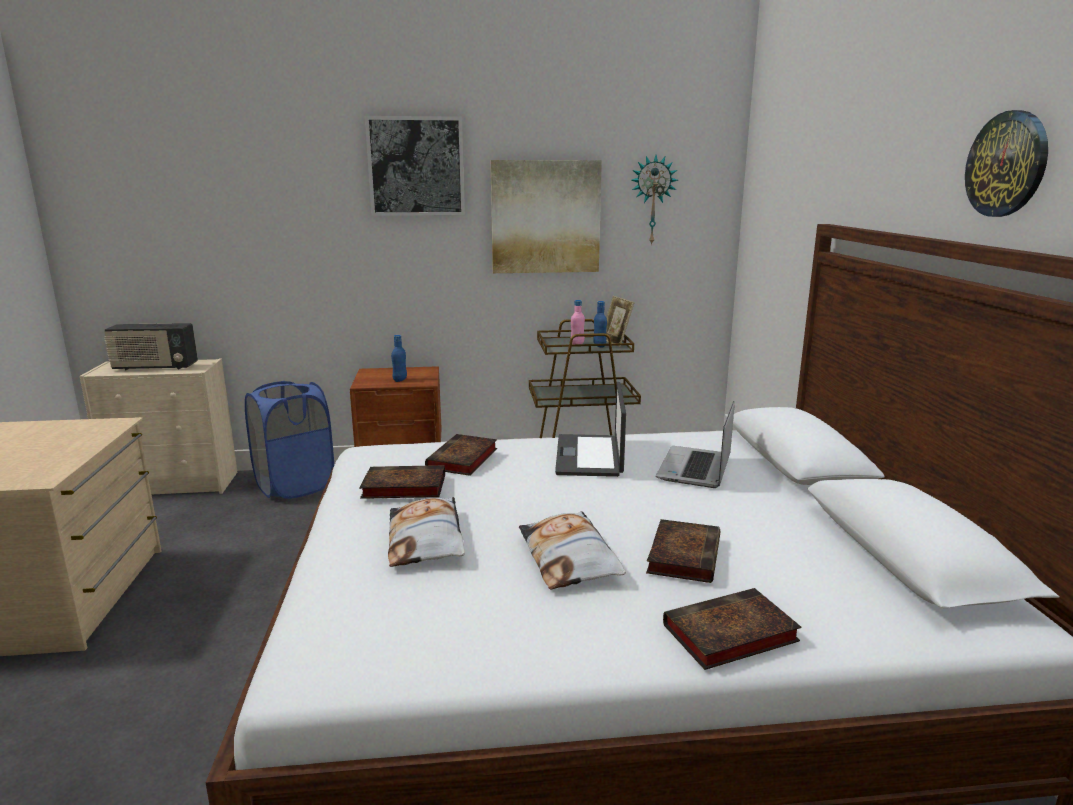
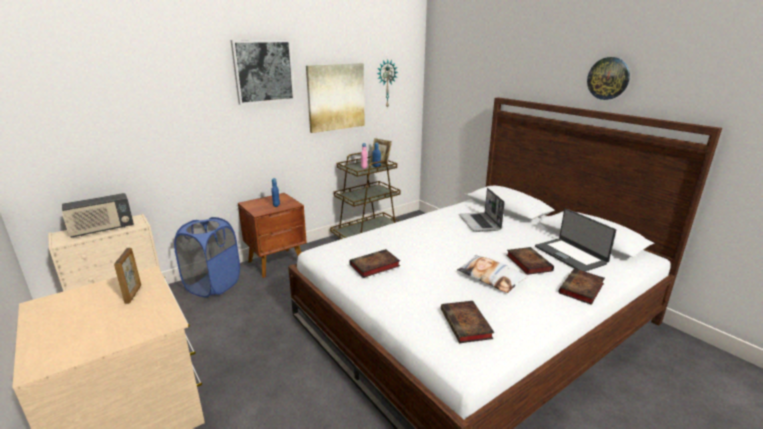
camera: 30 degrees left, 5 degrees up
(68, 440) = (133, 294): none -> picture frame
(426, 540) = (422, 288): pillow -> none
(462, 460) = (380, 244): book -> book (467, 325)
(590, 456) = (431, 227): laptop -> laptop (570, 255)

